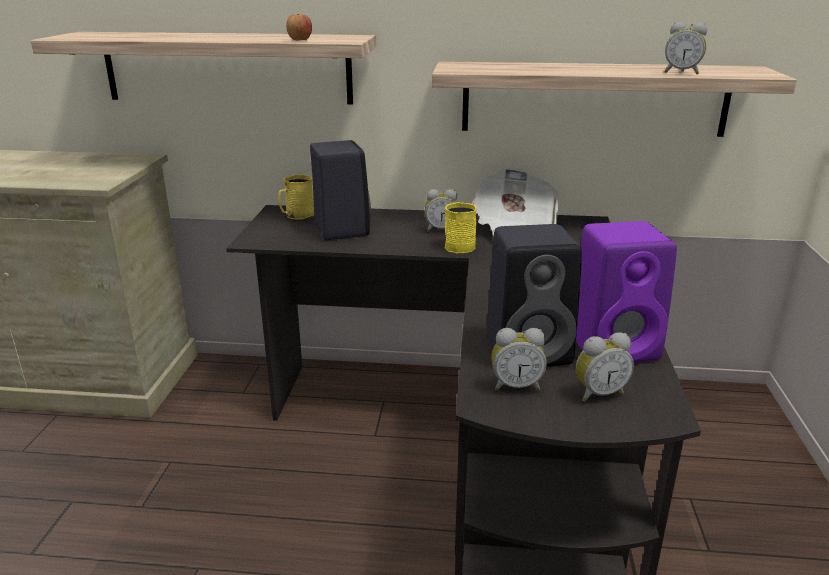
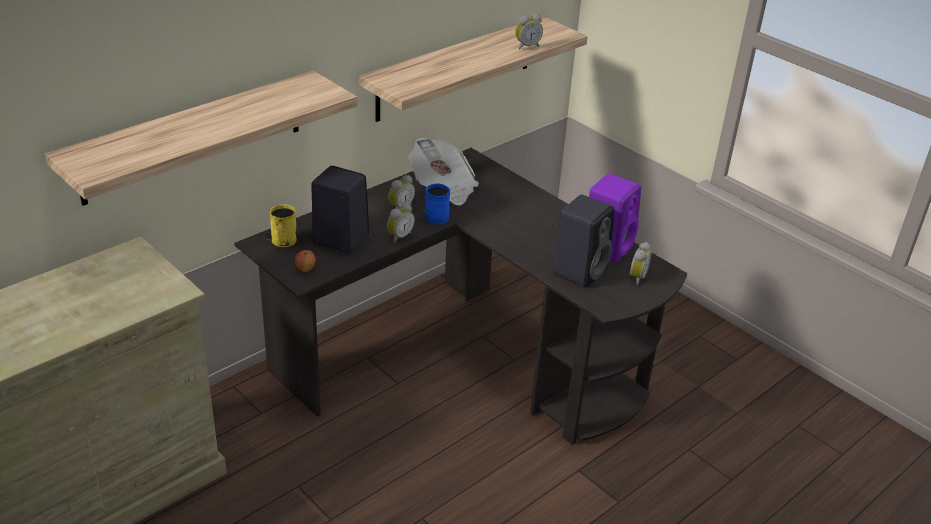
camera: 50 degrees left, 10 degrees up
(300, 40) = (301, 105): apple -> apple (305, 269)
(461, 245) = (435, 215): yellow mug -> blue mug
(516, 386) = (604, 293): alarm clock -> alarm clock (399, 236)

